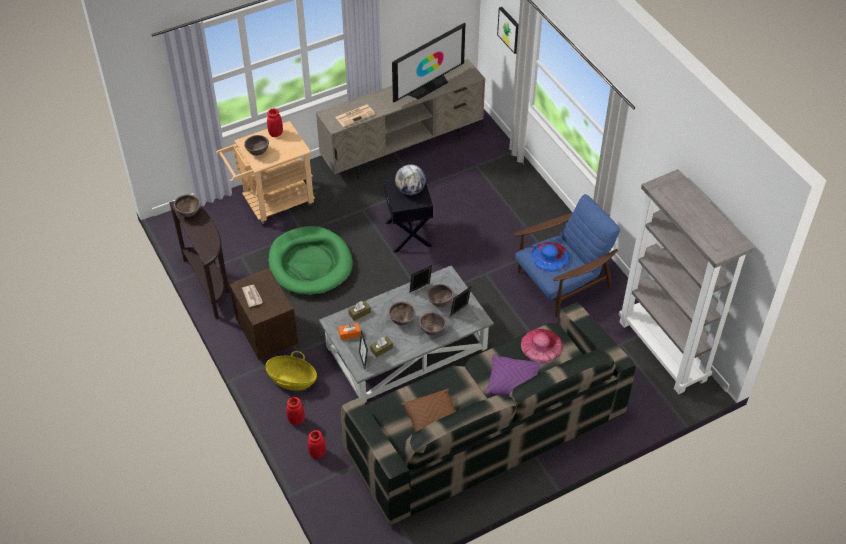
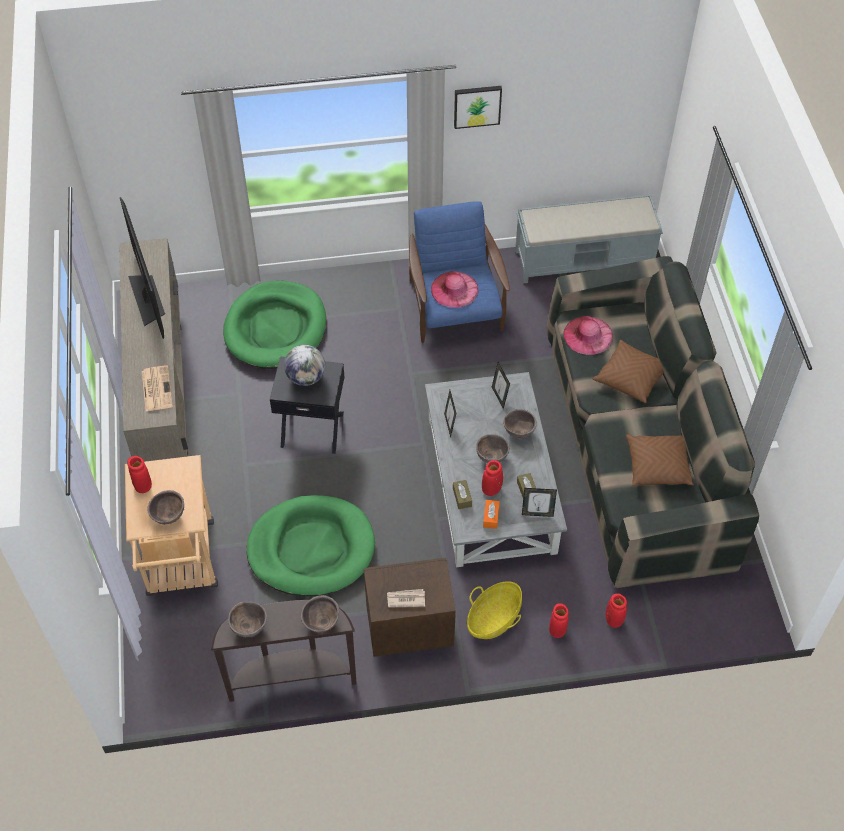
camera: 70 degrees left, 5 degrees up
(374, 328) = (491, 489): none -> red vase
(440, 302) = (479, 412): brown bowl -> brown bowl (321, 623)
(487, 187) = (276, 328): none -> green dog bed
(509, 29) = (163, 159): picture -> picture (477, 105)
(513, 383) = (630, 378): purple pillow -> brown pillow
(550, 256) = (454, 289): blue hat -> pink hat
(663, 351) = (585, 259): grey bookcase -> grey bench

